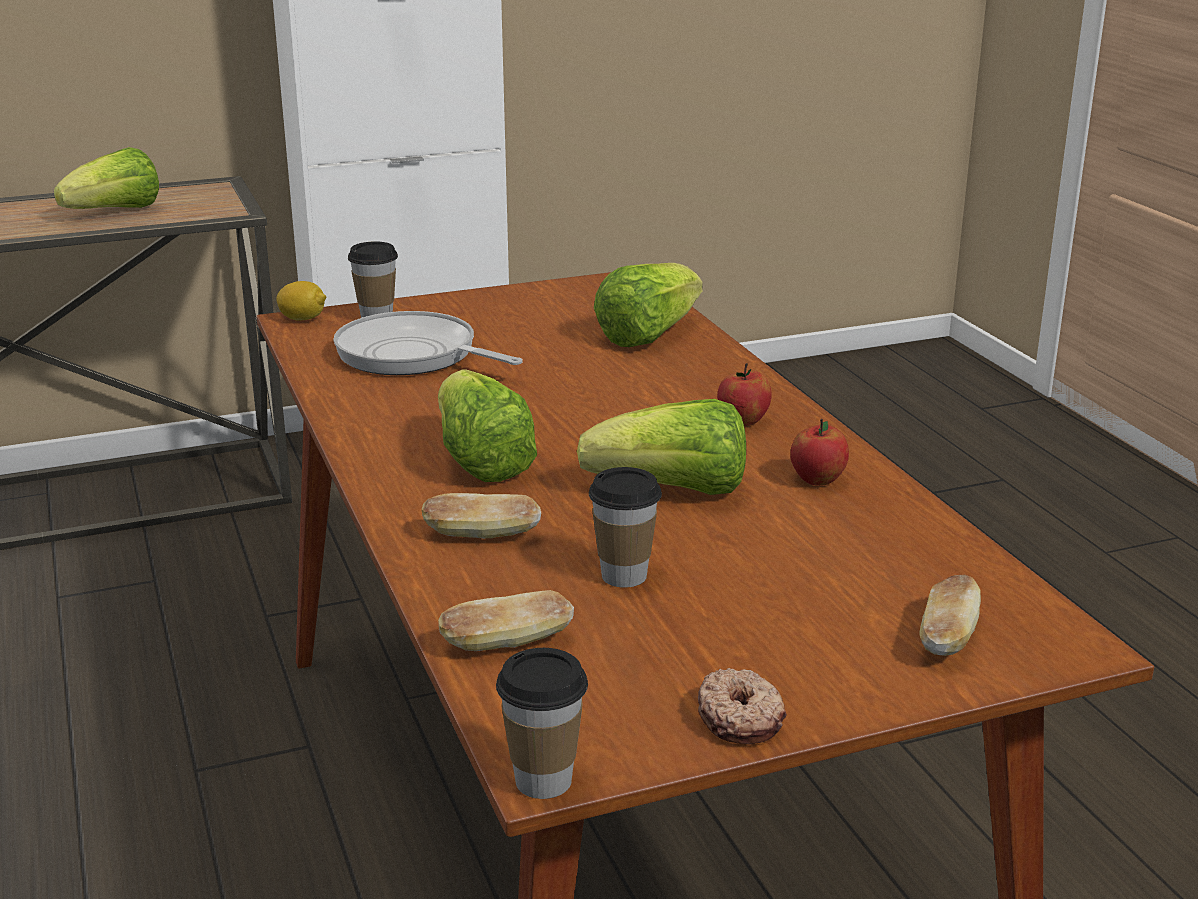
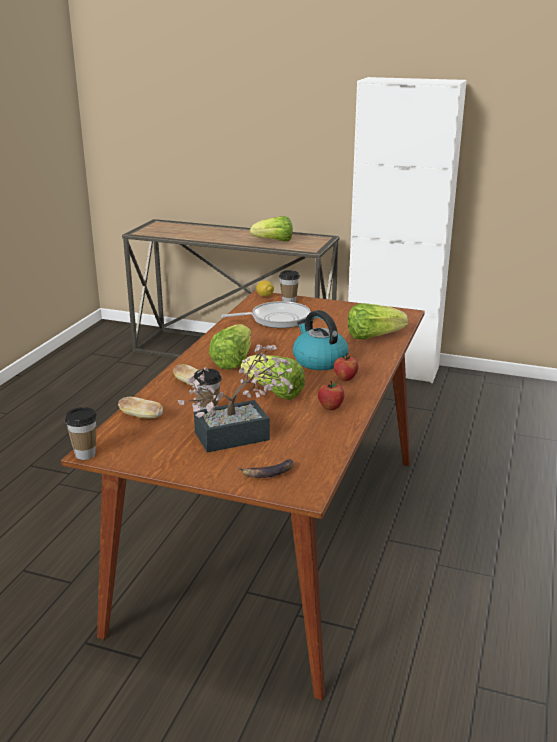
camera: 40 degrees right, 0 degrees up
(413, 355) = (276, 319): frying pan -> frying pan turned 90 degrees clockwise
(639, 406) = (319, 361): none -> kettle
(741, 718) = (162, 464): donut -> none
(768, 592) = (241, 434): none -> potted plant
(946, 638) = (268, 472): bread -> banana

